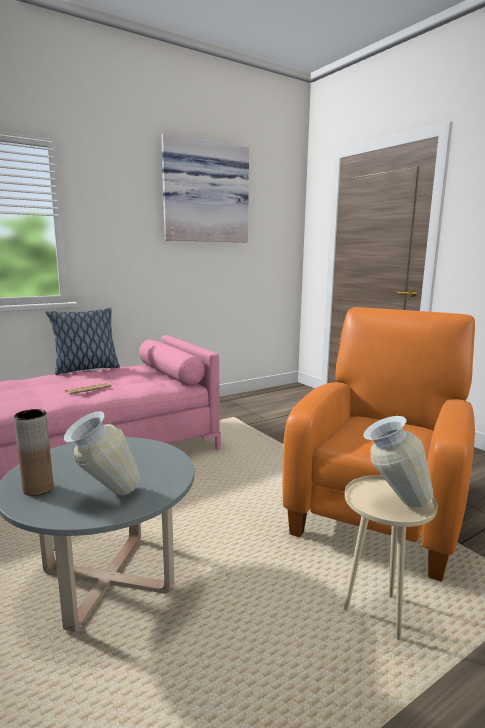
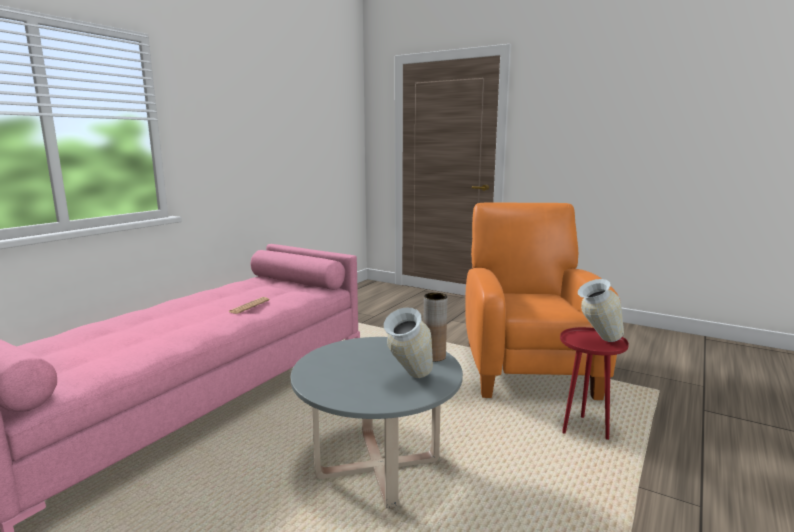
camera: 25 degrees left, 0 degrees up
(38, 488) = (345, 389): brown vase -> brown vase (434, 357)
(86, 369) = (204, 289): pillow -> none
(205, 193) = (286, 94): picture -> none
(377, 614) = (584, 429): beige side table -> red side table

